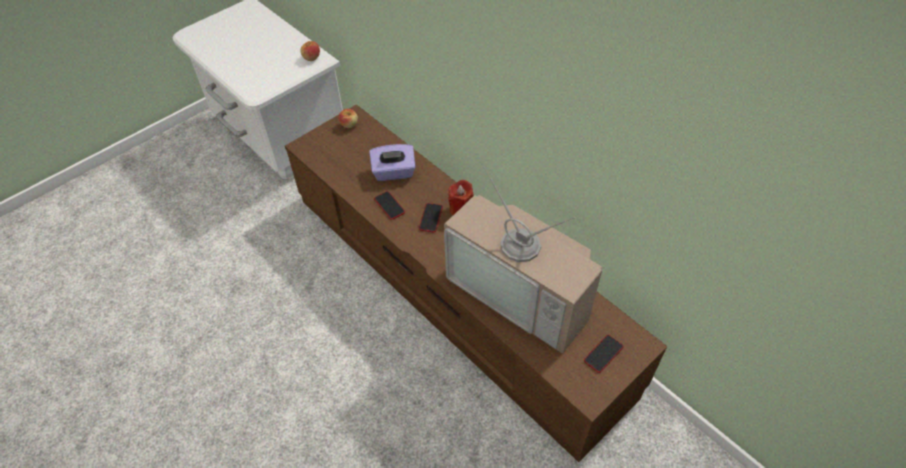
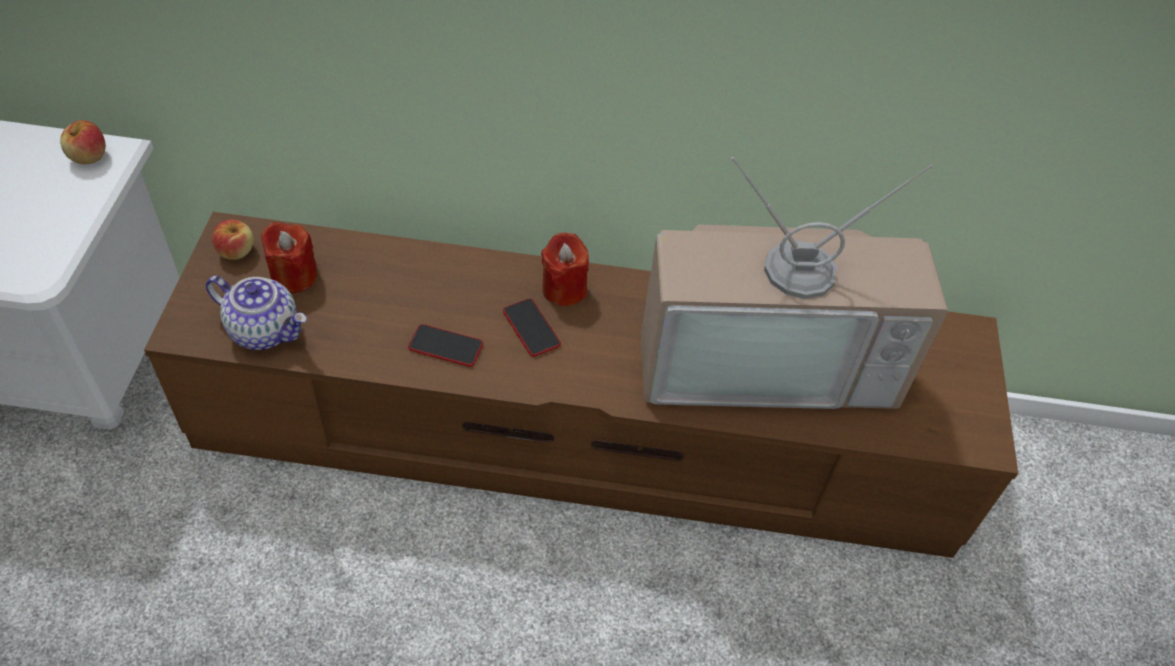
camera: 45 degrees left, 0 degrees up
(330, 161) = (265, 330): none -> teapot
(360, 146) = (294, 276): none -> red candle
(394, 172) = (399, 290): purple tissue box -> none
(603, 354) = (942, 375): phone -> none

